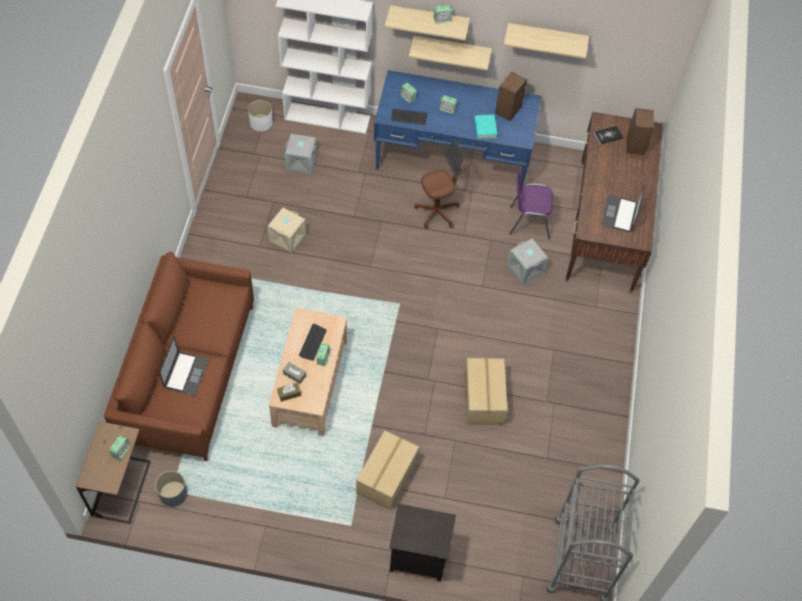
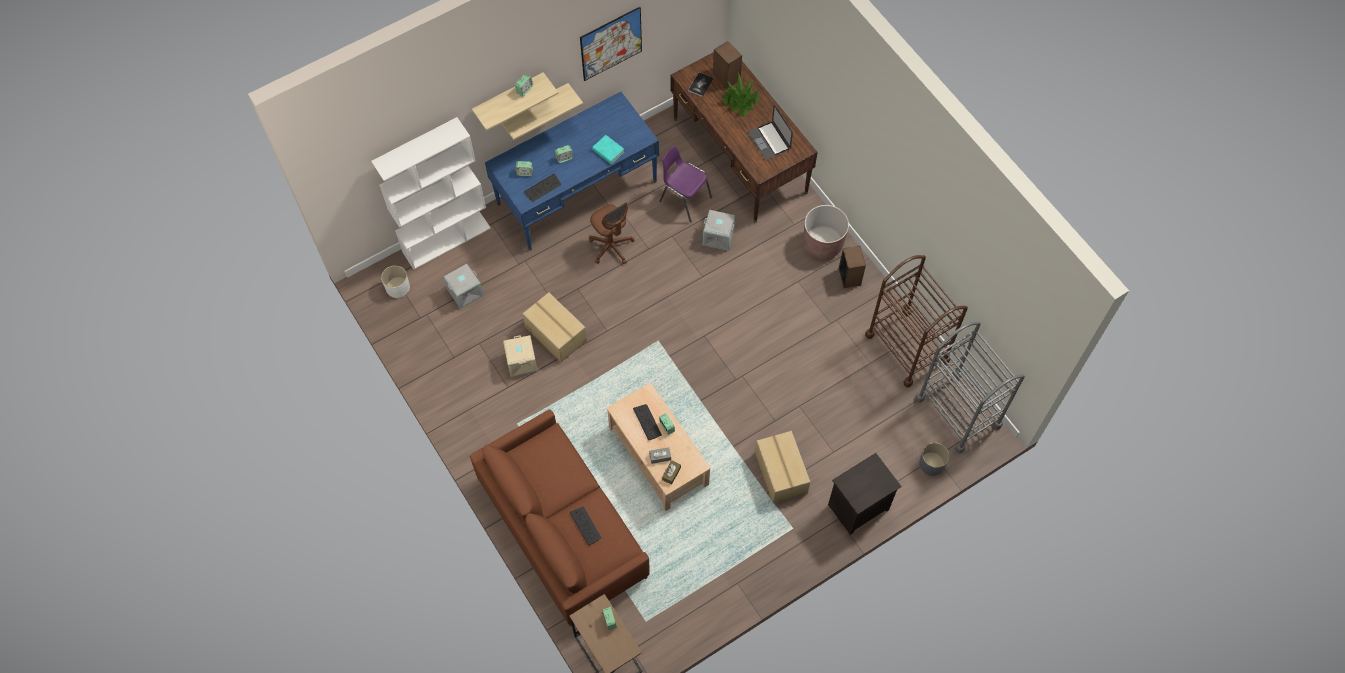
camera: 40 degrees left, 5 degrees up
(173, 494) = (649, 622): grey planter -> grey planter (932, 464)
(186, 373) = (585, 526): laptop -> keyboard
(437, 212) = (611, 247): brown office chair -> brown office chair turned 120 degrees clockwise
(484, 398) = (788, 358): cardboard box -> cardboard box (556, 333)
(508, 110) = (609, 122): speaker -> speaker (849, 276)
(528, 222) = (684, 199): purple chair -> purple chair turned 75 degrees clockwise
(546, 38) = (611, 43): shelf -> picture
(590, 472) = (907, 347): none -> brown cart
(604, 339) = (823, 244): none -> brown planter
(628, 169) = (740, 100): none -> potted plant

